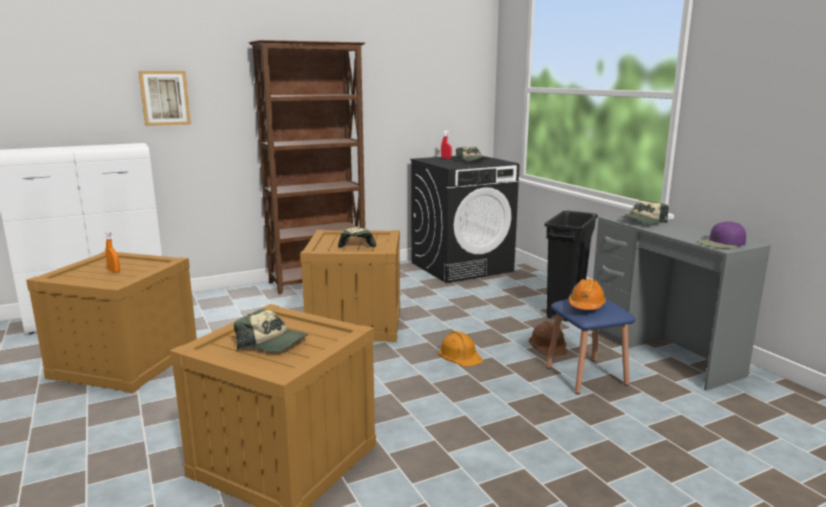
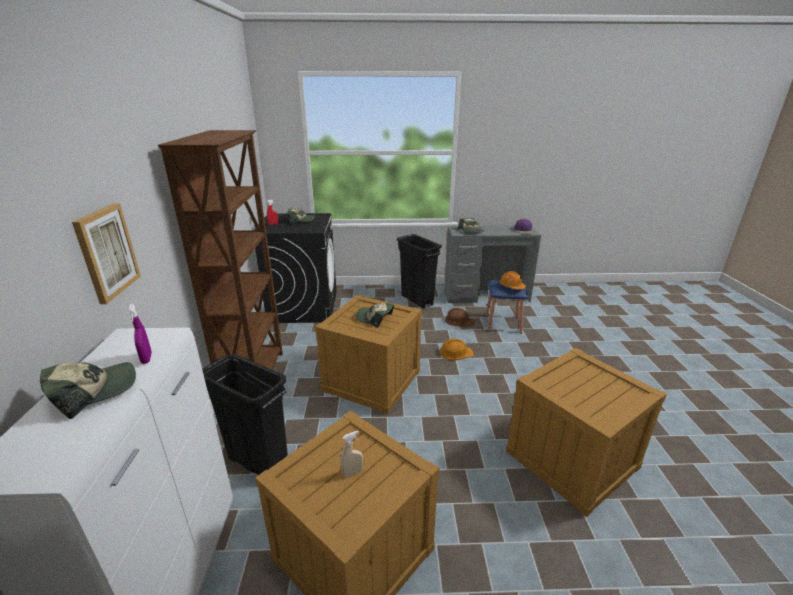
camera: 65 degrees left, 10 degrees up
(106, 148) = (146, 358): none -> purple spray bottle
(114, 271) = (352, 473): orange spray bottle -> beige spray bottle
(214, 309) = (259, 463): none -> black trash can
(273, 343) = (591, 389): cap -> cap (94, 391)

